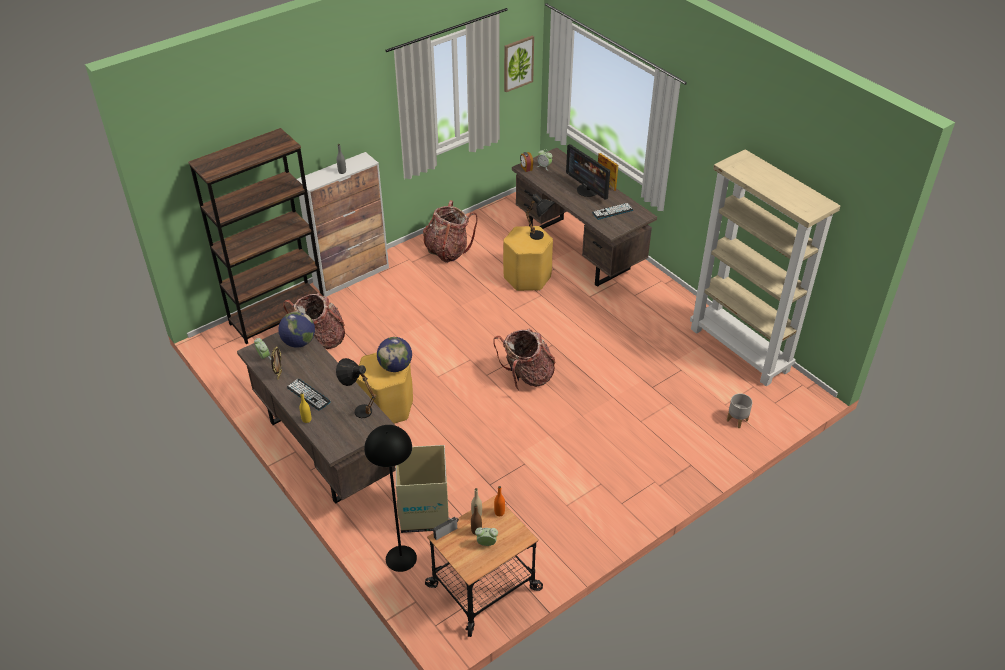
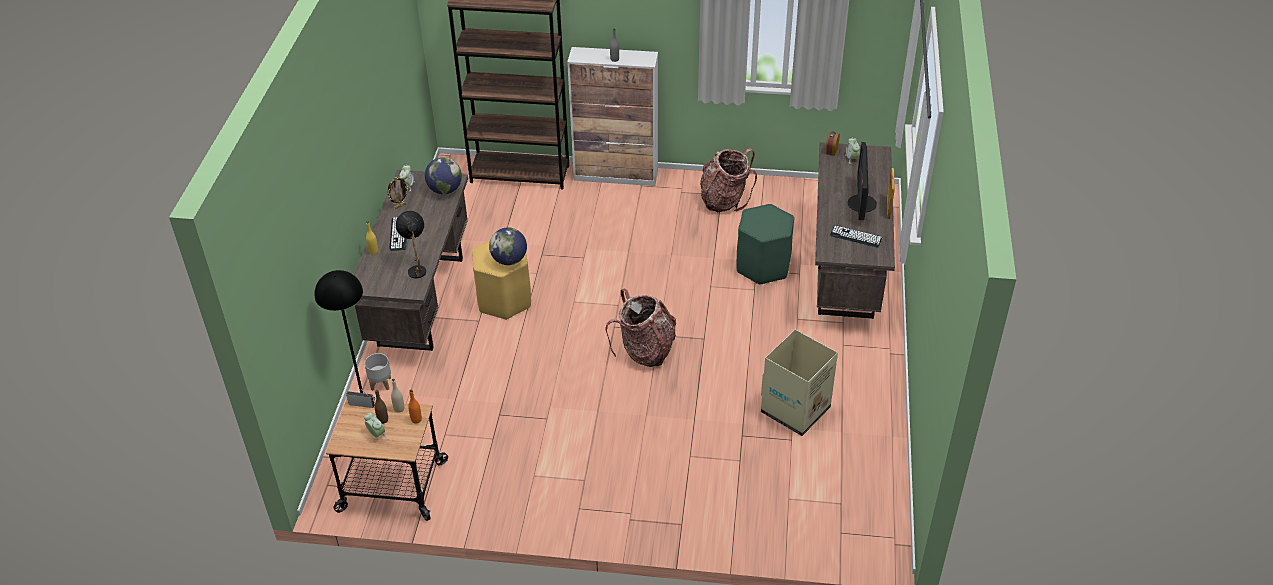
camera: 45 degrees right, 0 degrees up
(321, 340) = (526, 214): backpack -> none
(424, 511) = (427, 398): cardboard box -> cardboard box (796, 409)
(518, 63) = (882, 32): picture -> none
(527, 277) = (763, 266): yellow stool -> green stool
(540, 237) = (778, 227): black table lamp -> none
(737, 420) = (779, 520): grey planter -> grey planter (380, 383)
(740, 350) = (877, 463): beige bookcase -> none

